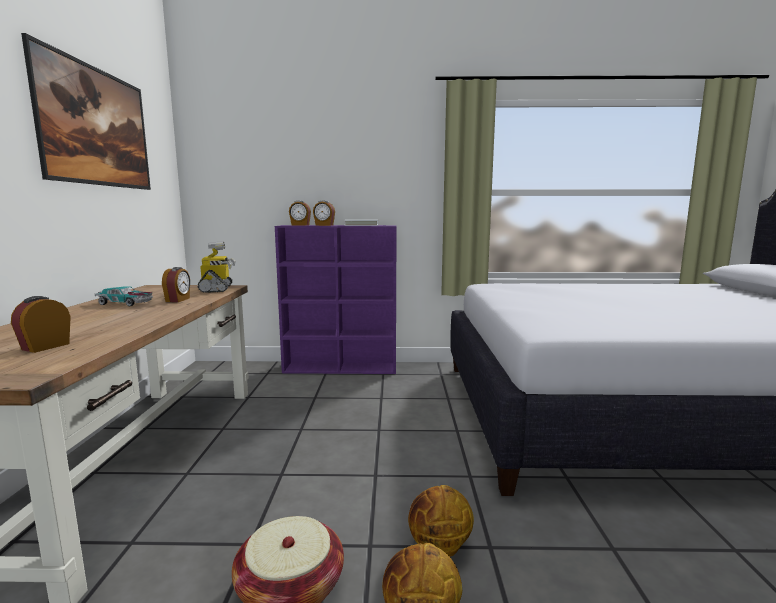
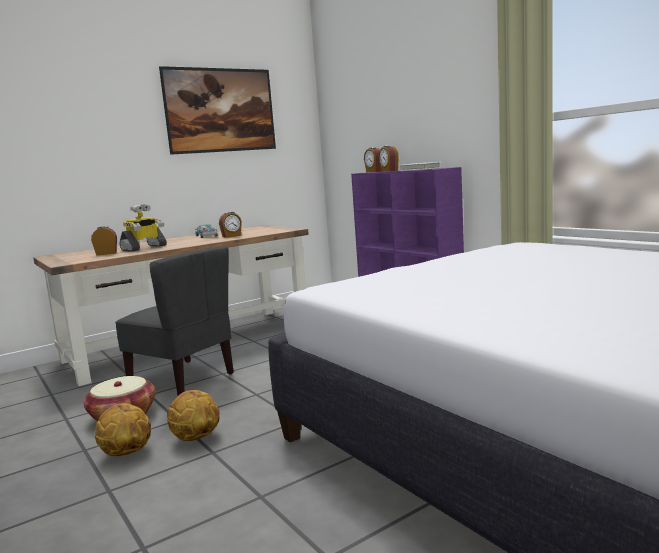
camera: 55 degrees right, 0 degrees up
(217, 289) = (279, 230): toy robot -> toy robot (144, 248)
(247, 503) = (183, 379): none -> grey chair

